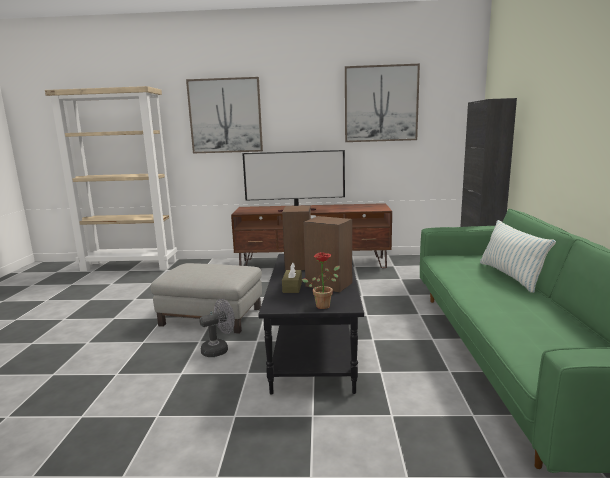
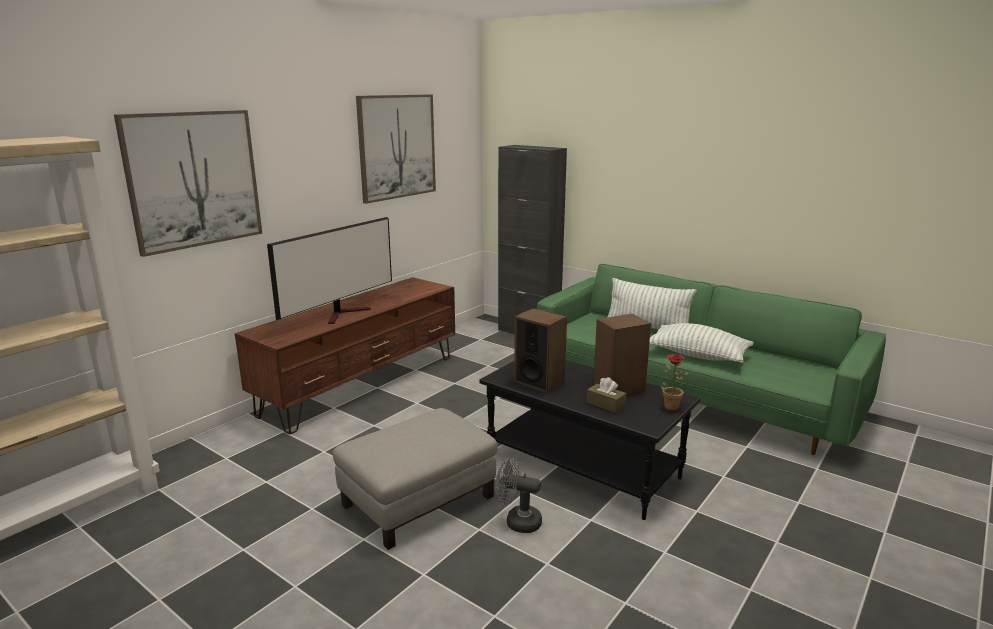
camera: 55 degrees left, 5 degrees up
(219, 349) = (517, 521): grey fan -> grey fan turned 75 degrees counterclockwise
(496, 304) = (697, 355): none -> pillow

